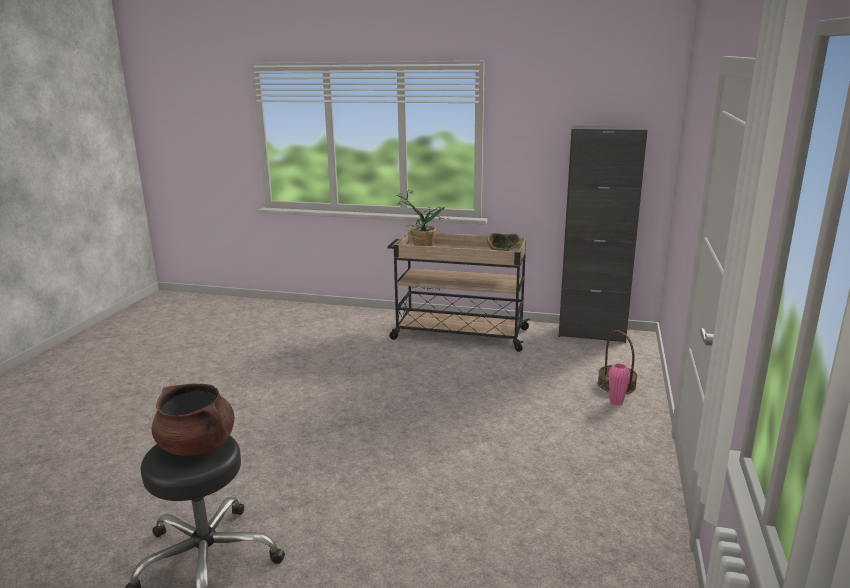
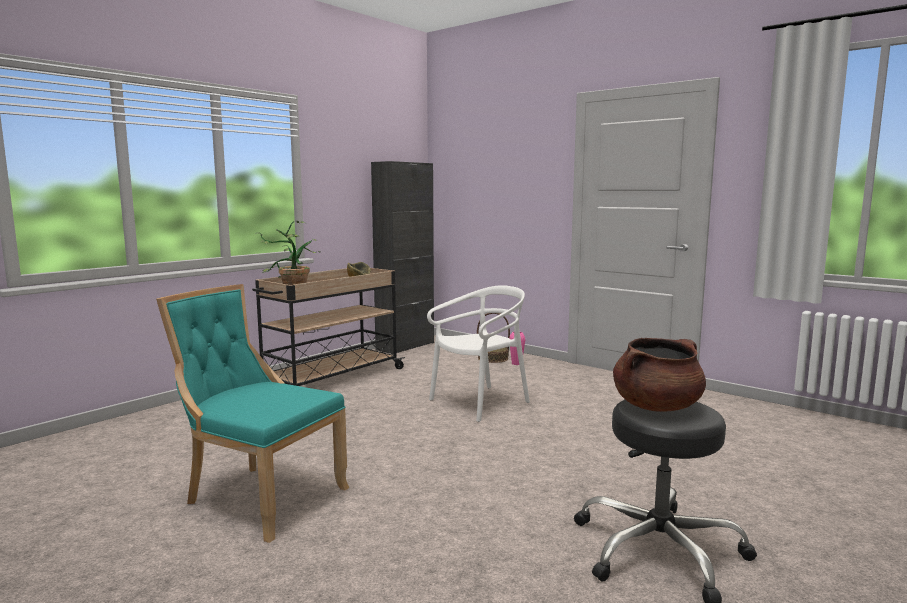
camera: 65 degrees left, 10 degrees down
(233, 383) = (260, 497): none -> turquoise chair
(466, 411) = (480, 402): none -> white chair

